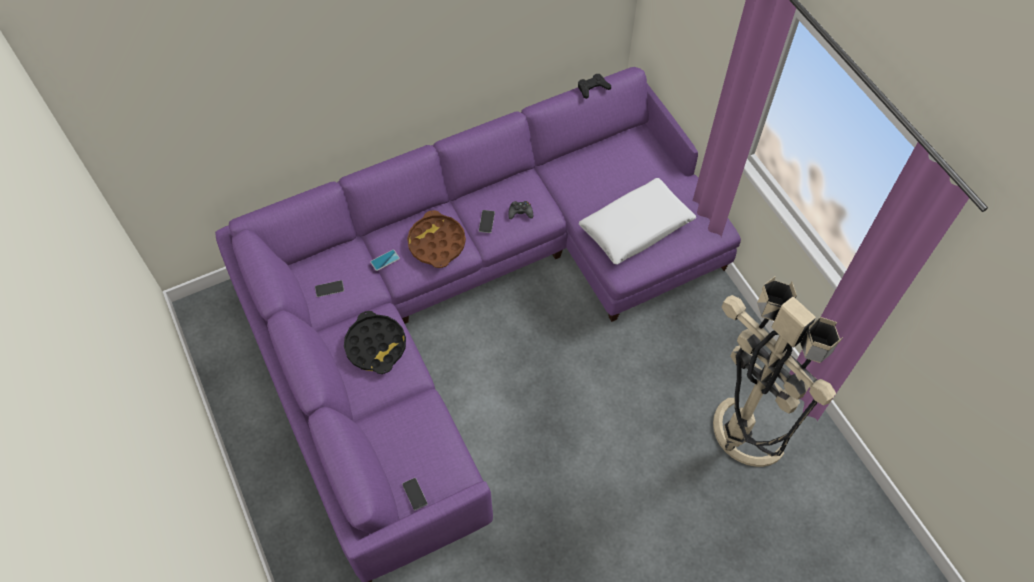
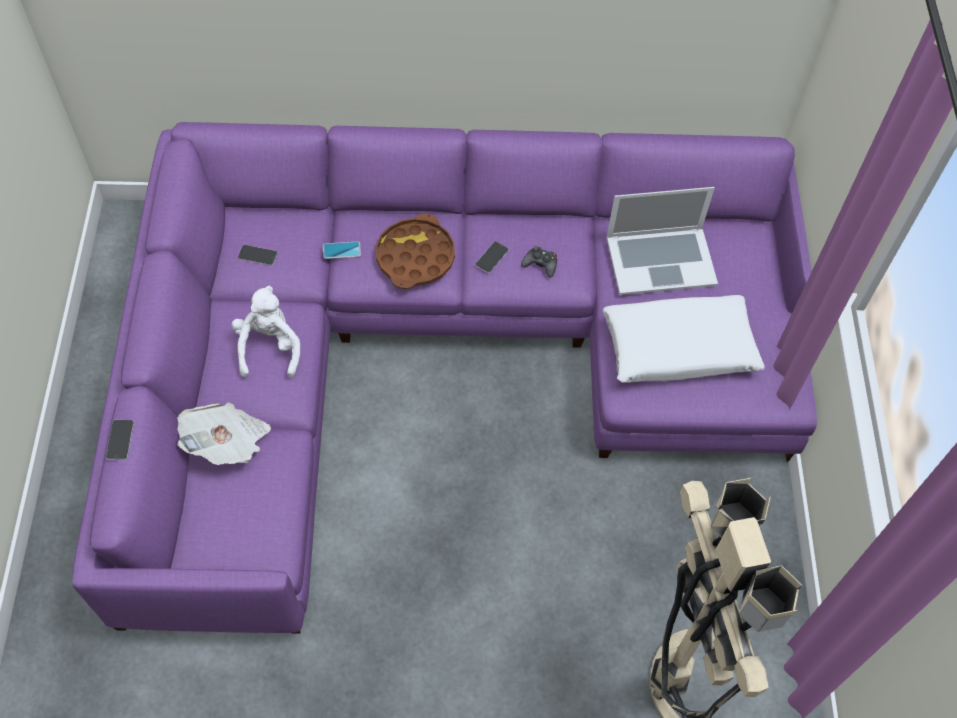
camera: 25 degrees right, 0 degrees up
(376, 345) = (269, 347): black tray -> white plush toy
(386, 420) = (228, 443): none -> newspaper
(414, 494) = (206, 548): phone -> phone (120, 440)
(593, 88) = (710, 143): black game controller -> none
(593, 177) = (660, 260): none -> laptop

